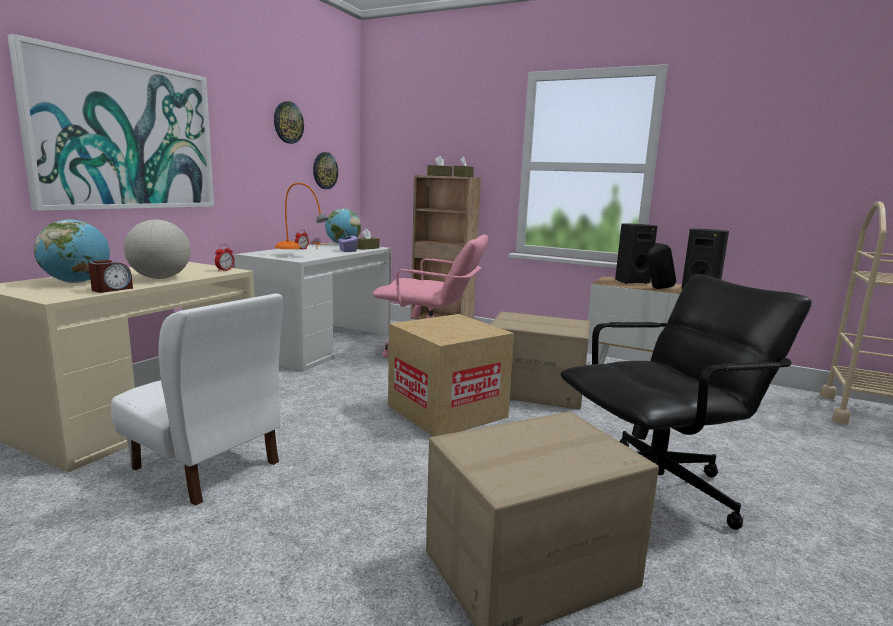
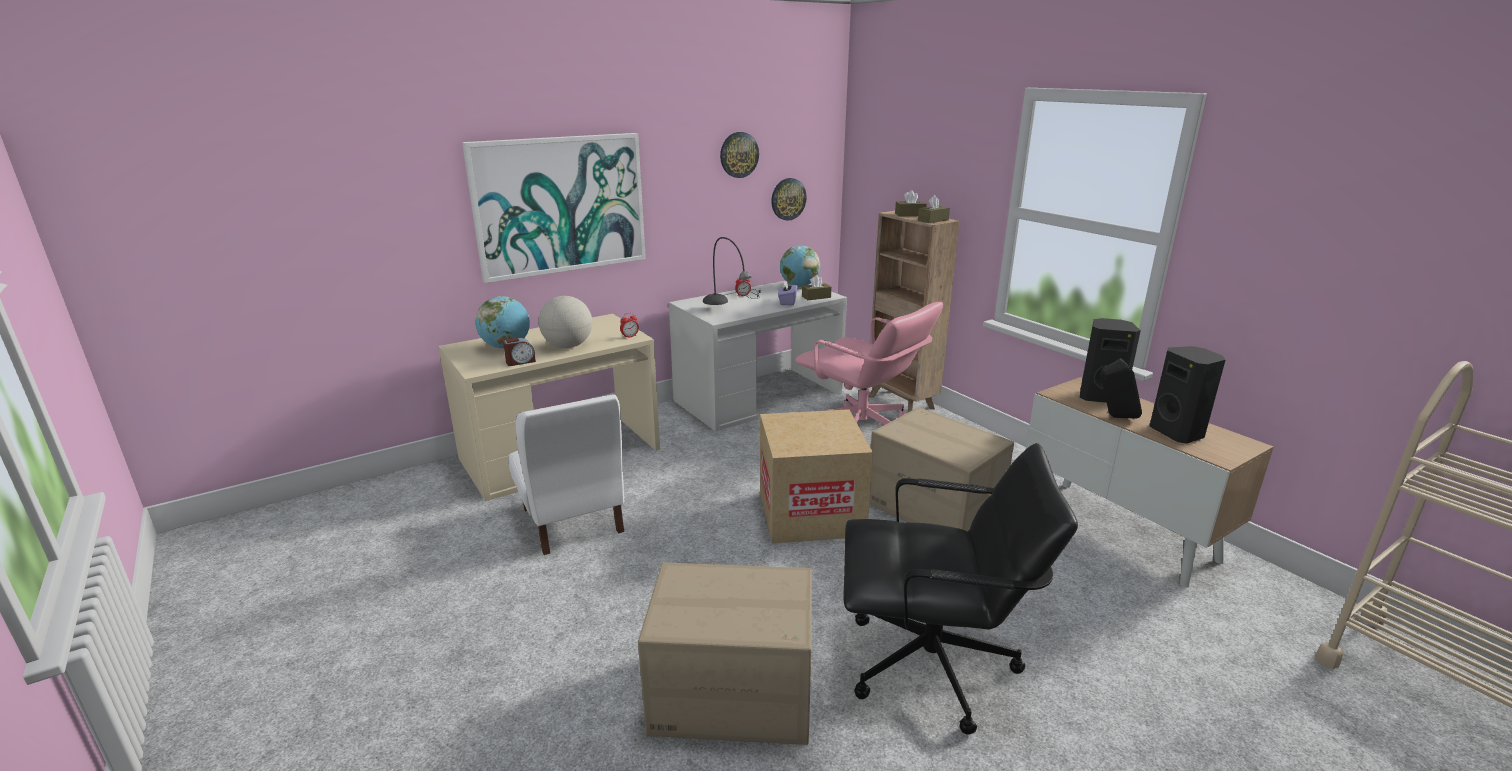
camera: 30 degrees right, 10 degrees up
(302, 254) = (730, 308): orange table lamp -> grey table lamp

